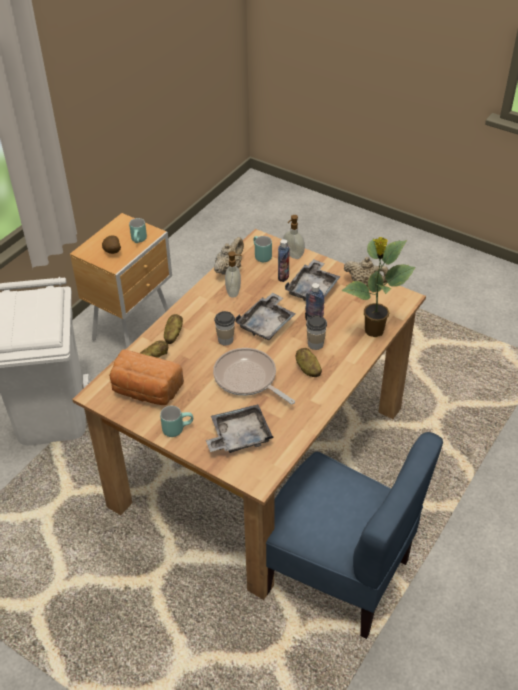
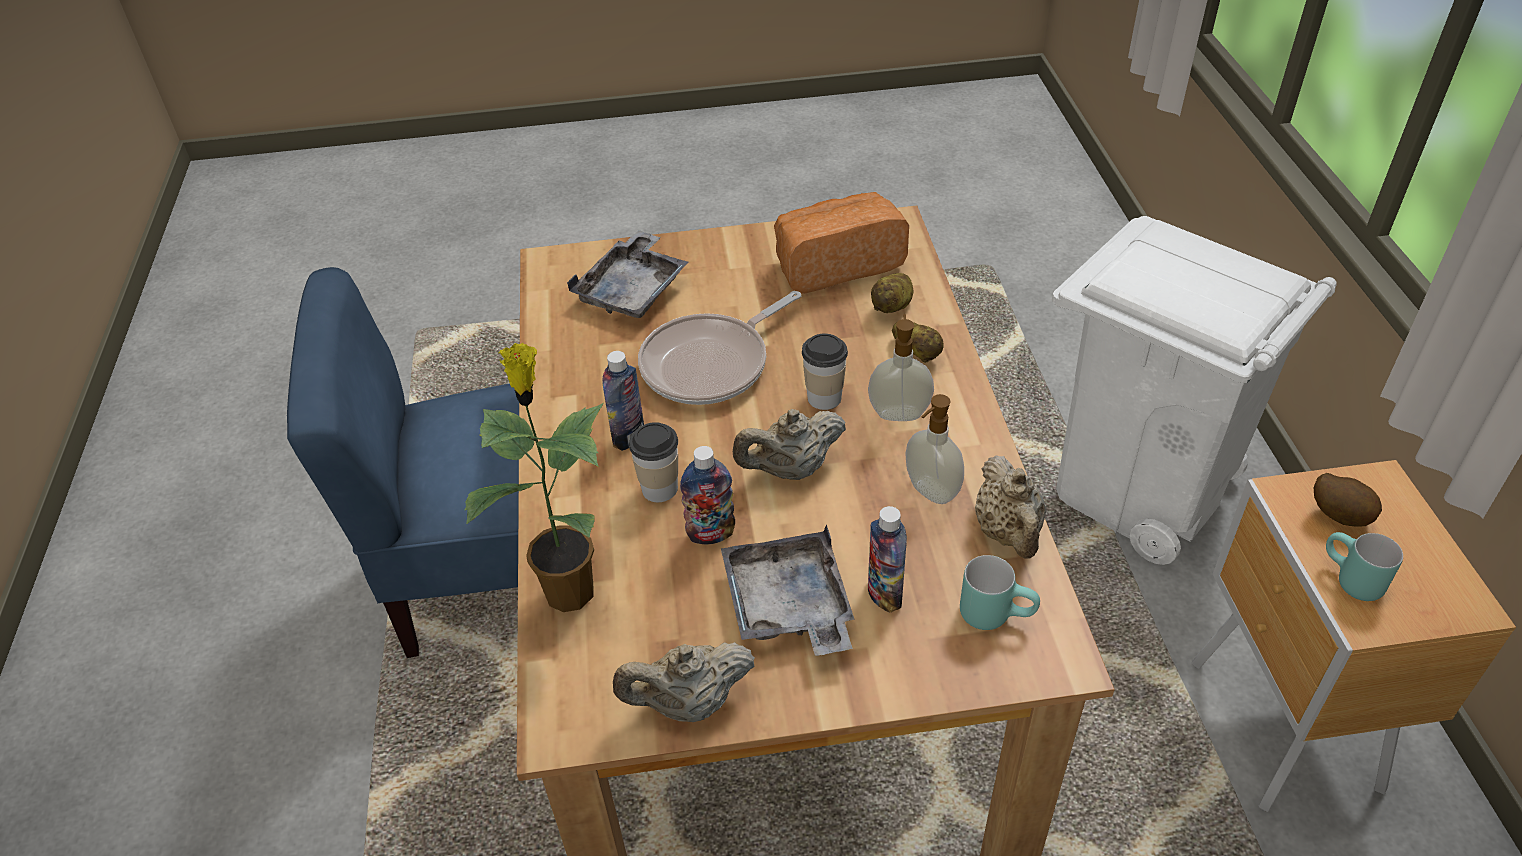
camera: 140 degrees right, 0 degrees up
(177, 428) = (731, 252): turquoise mug -> none
(248, 379) = (711, 364): frying pan -> frying pan turned 135 degrees clockwise
(266, 324) = (791, 470): grey tray -> beige teapot
(293, 255) = (932, 668): soap dispenser -> soap dispenser (899, 413)
(307, 369) = (629, 437): potato -> bottle

